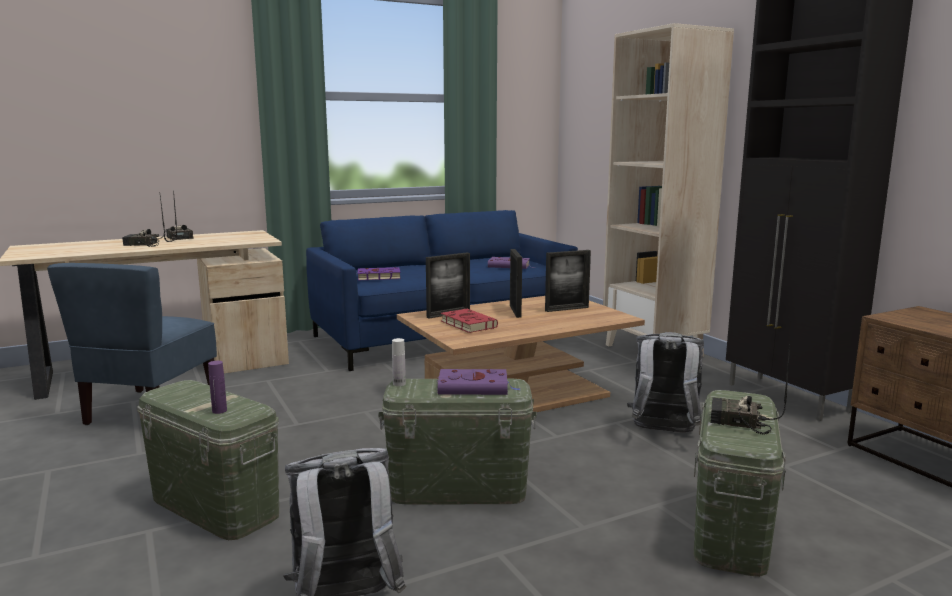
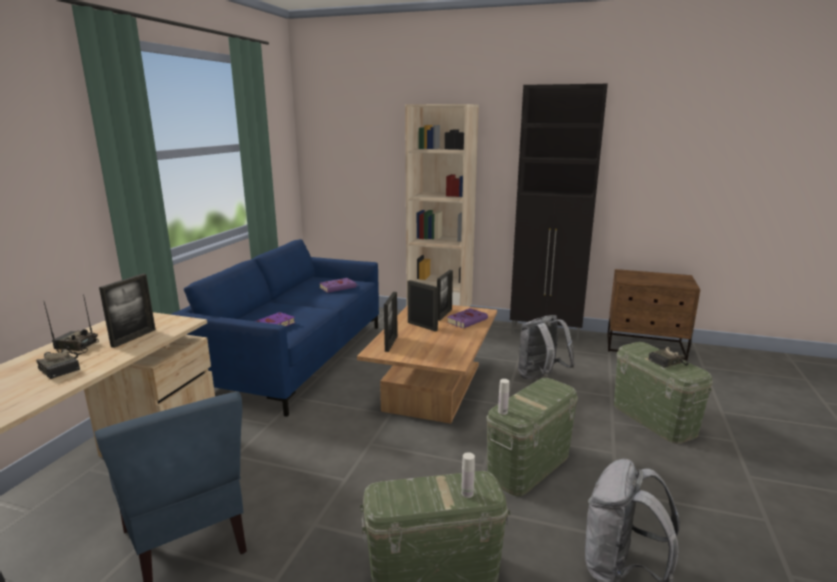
camera: 45 degrees left, 5 degrees up
(142, 245) = (62, 368): radio -> radio turned 90 degrees counterclockwise
(214, 241) = (134, 338): none -> picture frame
(219, 411) = (467, 493): purple bottle -> white bottle
(467, 324) = (423, 347): red book -> none
(475, 387) = (541, 394): purple book -> purple book (467, 320)

